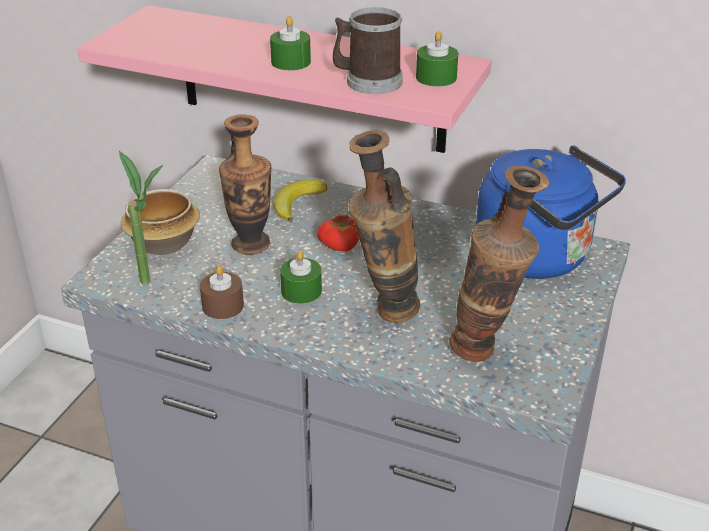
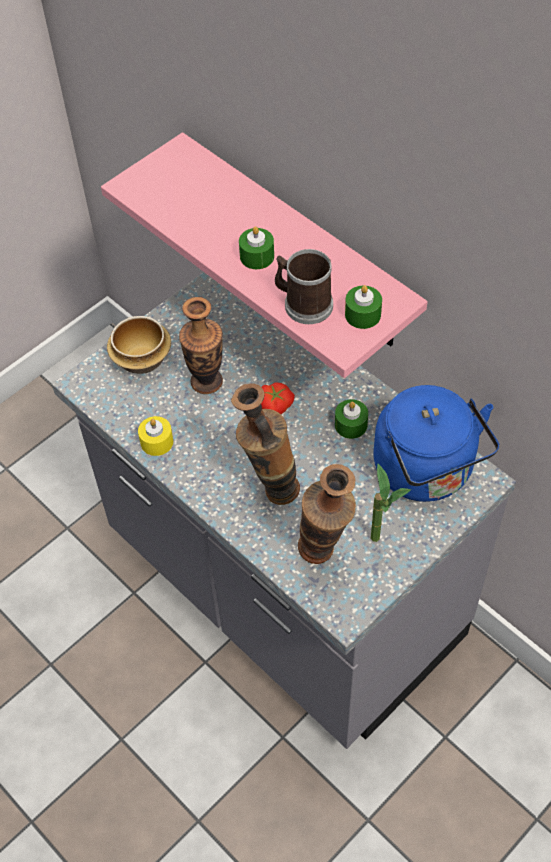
camera: 25 degrees right, 20 degrees up
(154, 284) = (118, 402): potted plant -> potted plant (382, 544)
(223, 306) = (157, 442): brown candle -> yellow candle
(297, 203) = (264, 345): banana -> none
(301, 291) = (220, 446): green candle -> green candle (351, 425)

